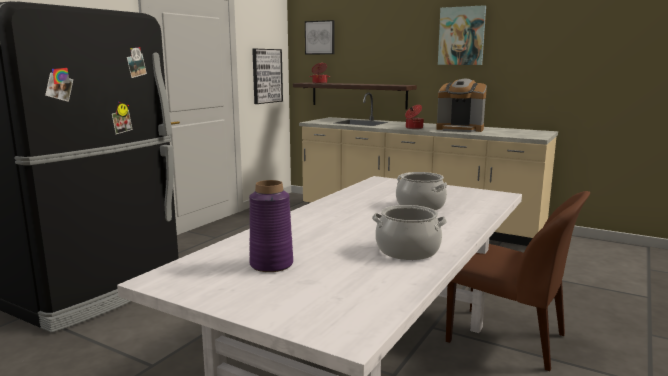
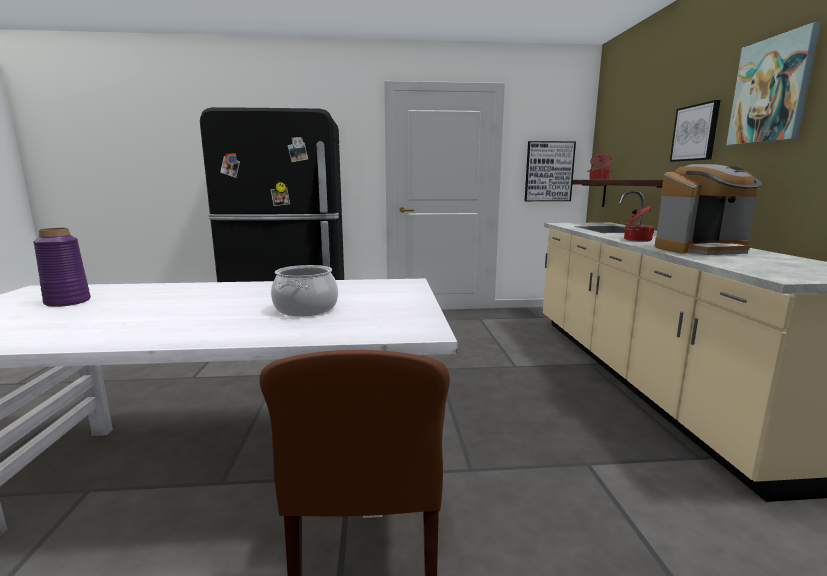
camera: 55 degrees right, 0 degrees up
(320, 37) = (616, 123): picture -> picture (695, 133)
(408, 250) = (112, 329): cooking pot -> none
(460, 129) = (700, 250): coffee machine -> coffee machine turned 90 degrees counterclockwise

